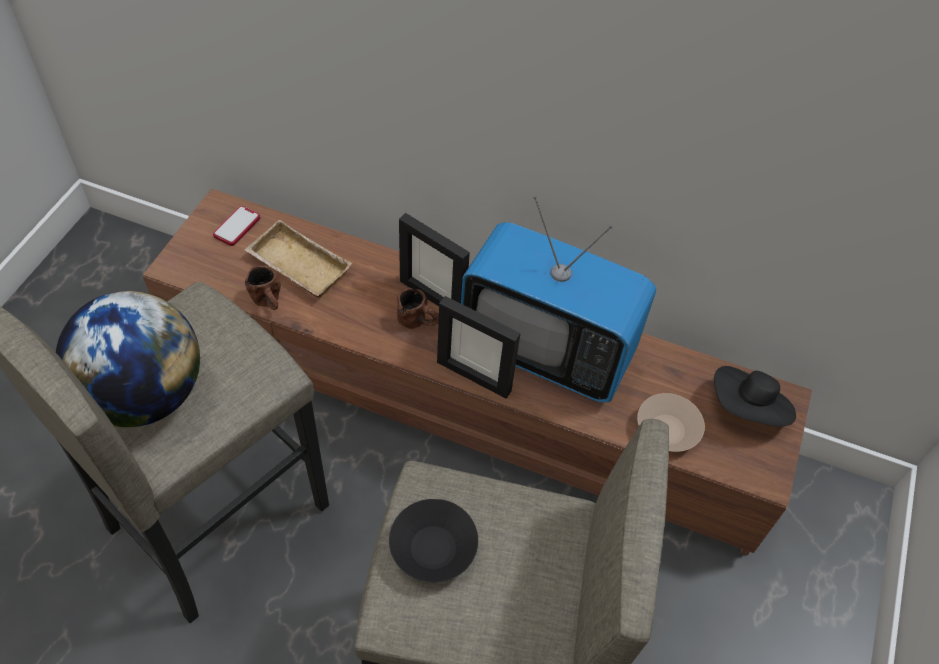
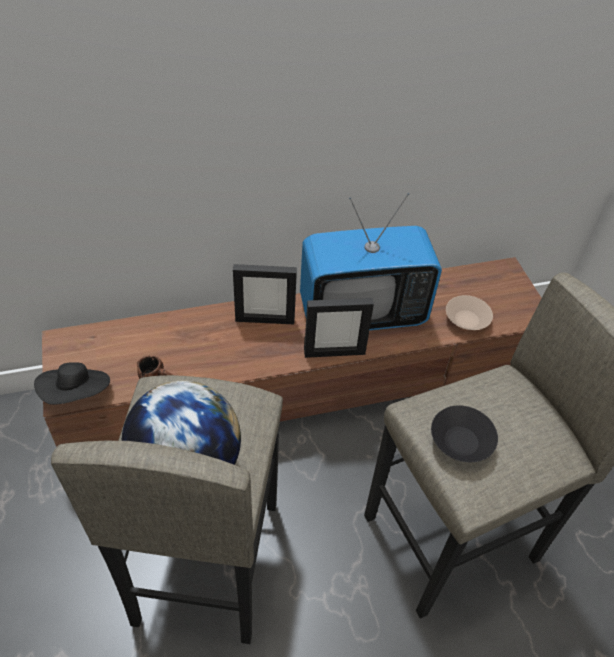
camera: 35 degrees left, 5 degrees down
(237, 227) = (87, 346): phone -> none
(296, 266) = (155, 349): beige tray -> none
(419, 322) = (271, 339): brown mug -> none
(748, 409) = (495, 285): black hat -> black hat (77, 394)

